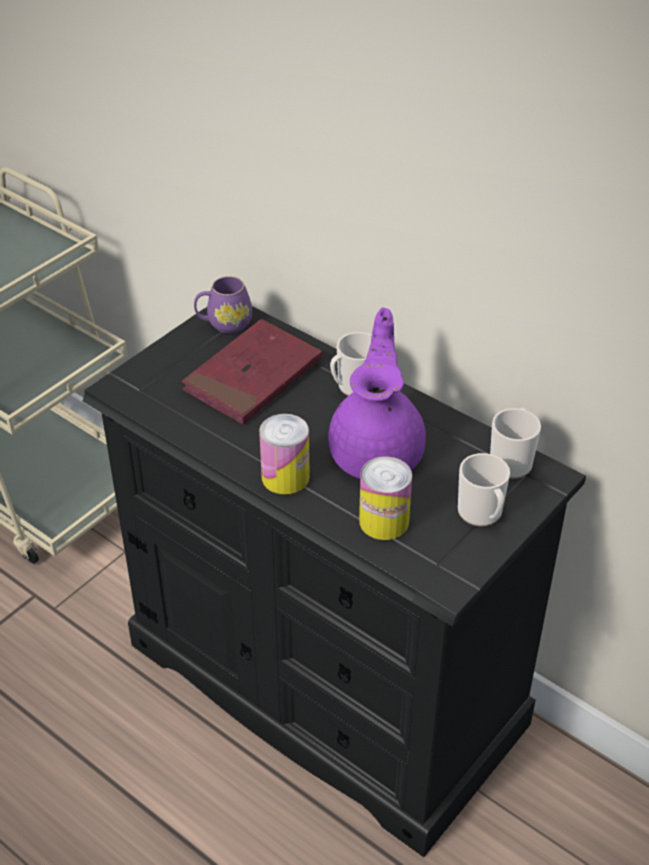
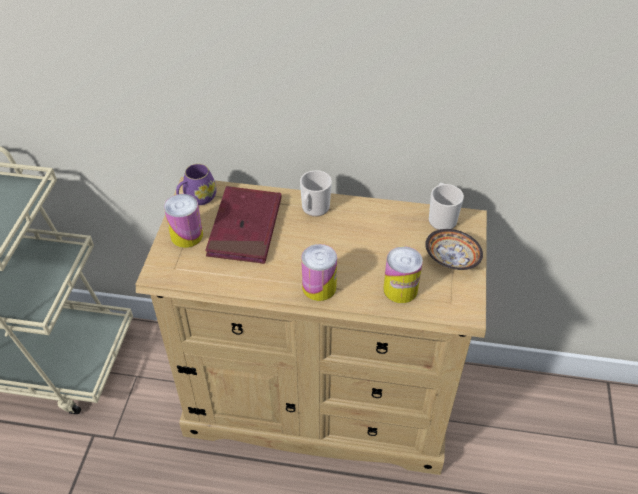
camera: 30 degrees left, 5 degrees up
(180, 360) = (187, 235): none -> can
(325, 685) = (319, 401): black dresser -> beige dresser
(378, 451) = (361, 245): purple teapot -> none
(482, 514) = (451, 259): mug -> bowl

